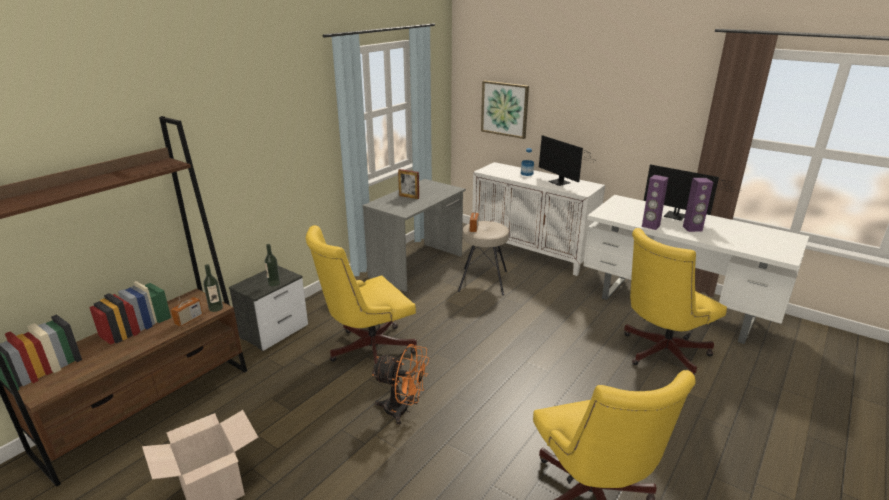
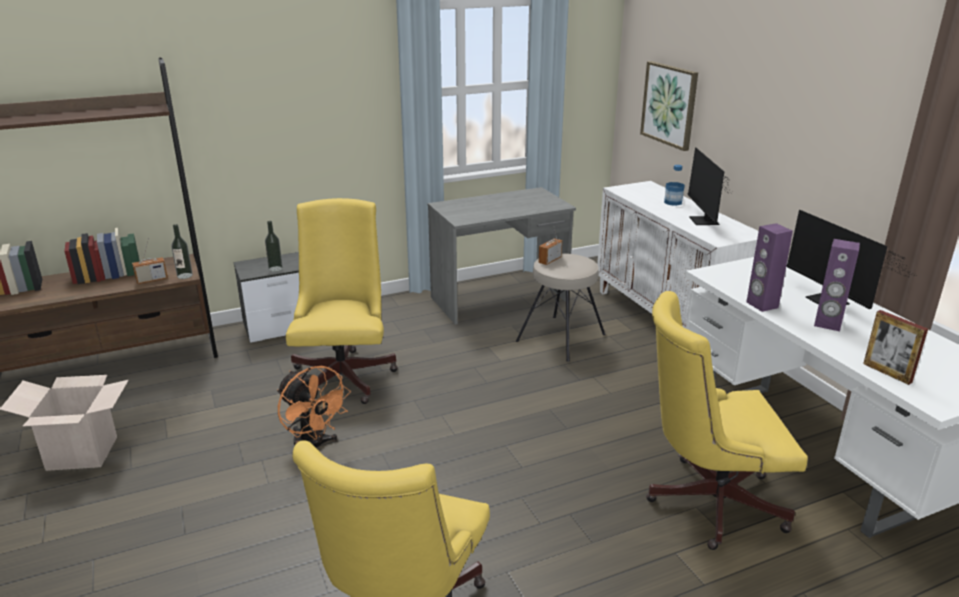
camera: 30 degrees right, 0 degrees up
(366, 350) = (345, 374): yellow office chair -> yellow office chair turned 90 degrees clockwise
(409, 197) = (492, 204): picture frame -> picture frame (887, 373)

